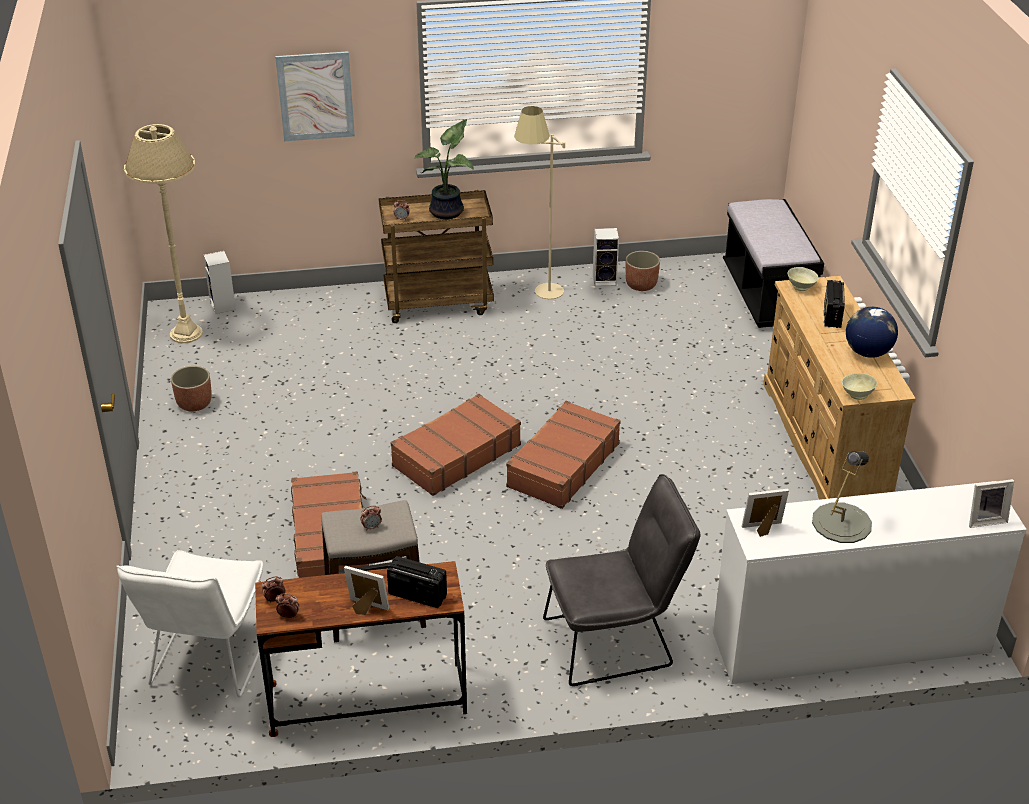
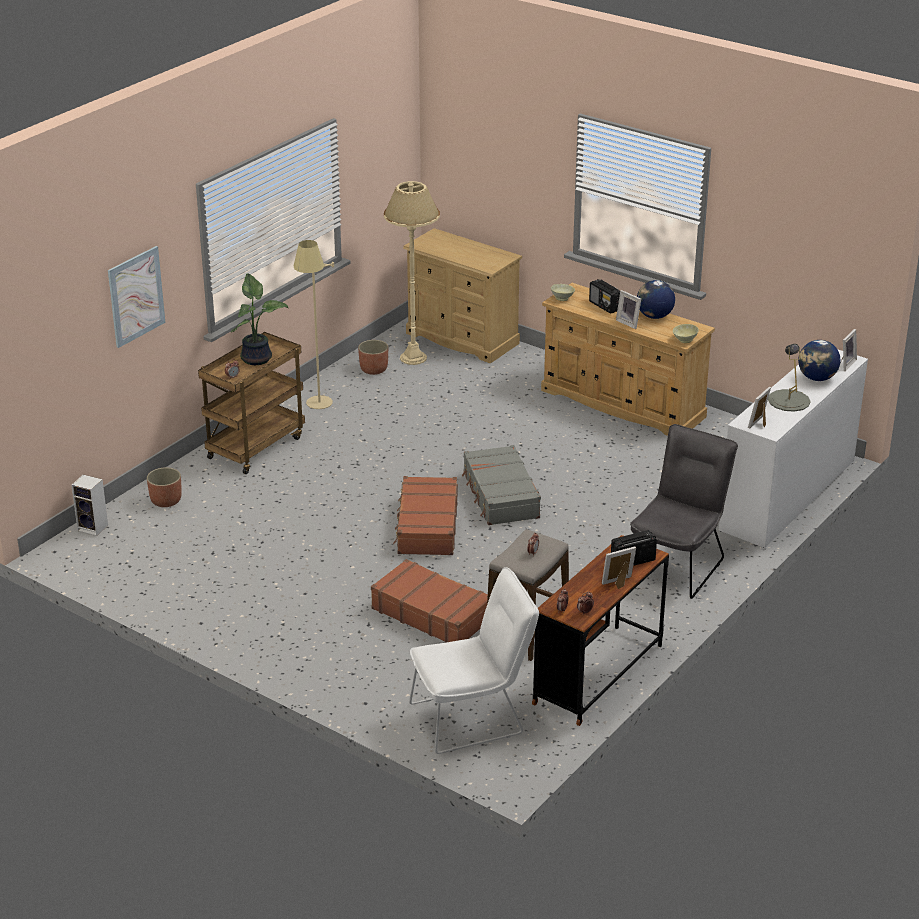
camera: 45 degrees left, 5 degrees down
(186, 333) = (99, 559): beige floor lamp -> beige floor lamp (413, 358)
(194, 403) = (191, 596): planter -> planter (166, 501)
(208, 660) = (474, 717): white chair -> white chair turned 75 degrees counterclockwise
(562, 465) = (500, 496): brown suitcase -> grey suitcase
(605, 280) = (345, 377): speaker -> none
(767, 295) = (462, 338): black bench -> beige dresser
(828, 346) = (629, 323): none -> picture frame
(920, 517) = (817, 378): none -> globe

